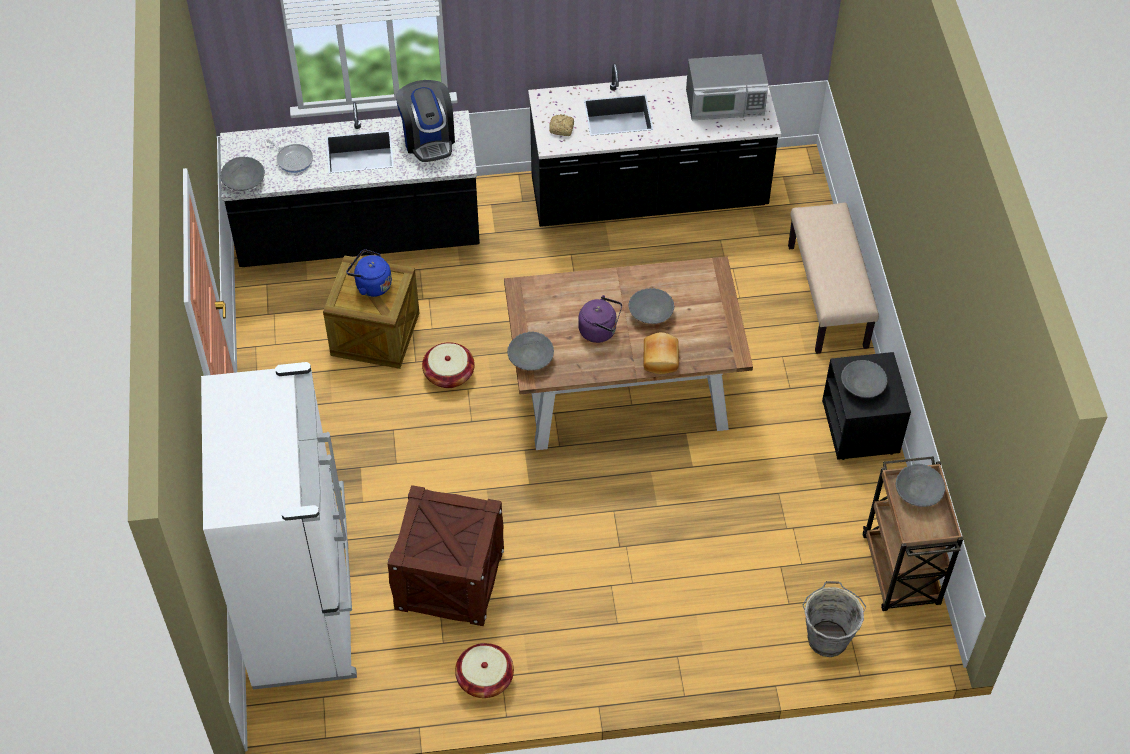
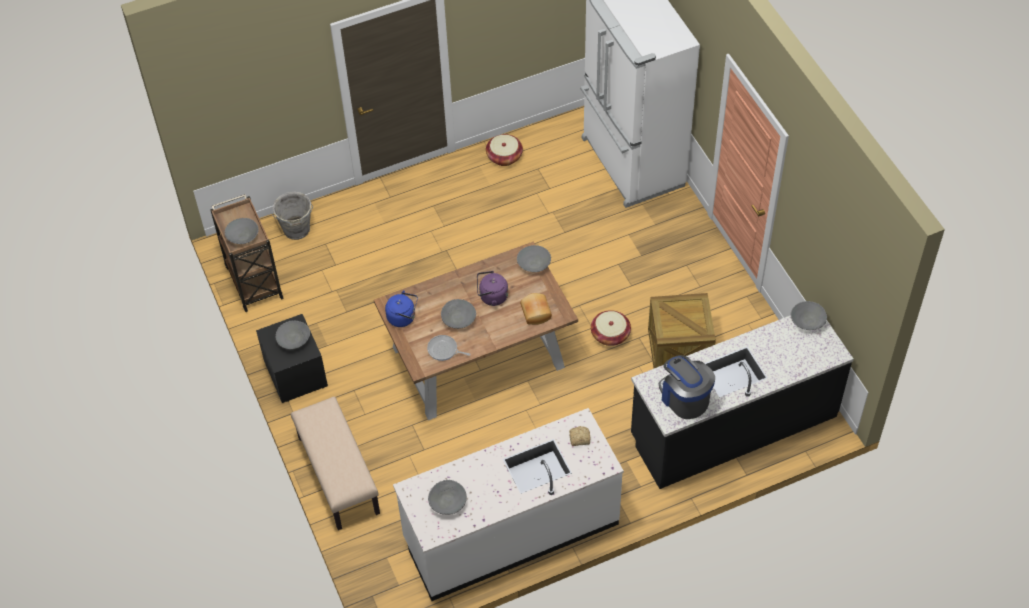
camera: 165 degrees right, 0 degrees up
(293, 159) = (781, 350): frying pan -> frying pan (444, 350)
(371, 285) = (683, 322): blue kettle -> blue kettle (403, 317)
(450, 579) = (549, 204): crate -> none
(648, 196) = (511, 531): black counter -> white counter
(661, 359) = (440, 288): bread -> bread (535, 313)
(725, 103) = (448, 502): microwave -> grey bowl

